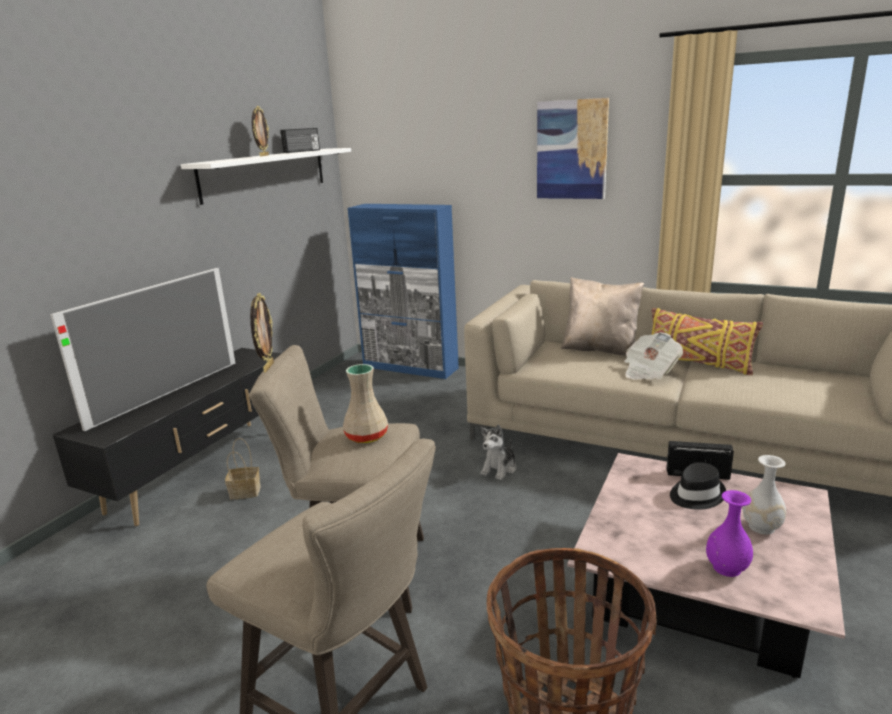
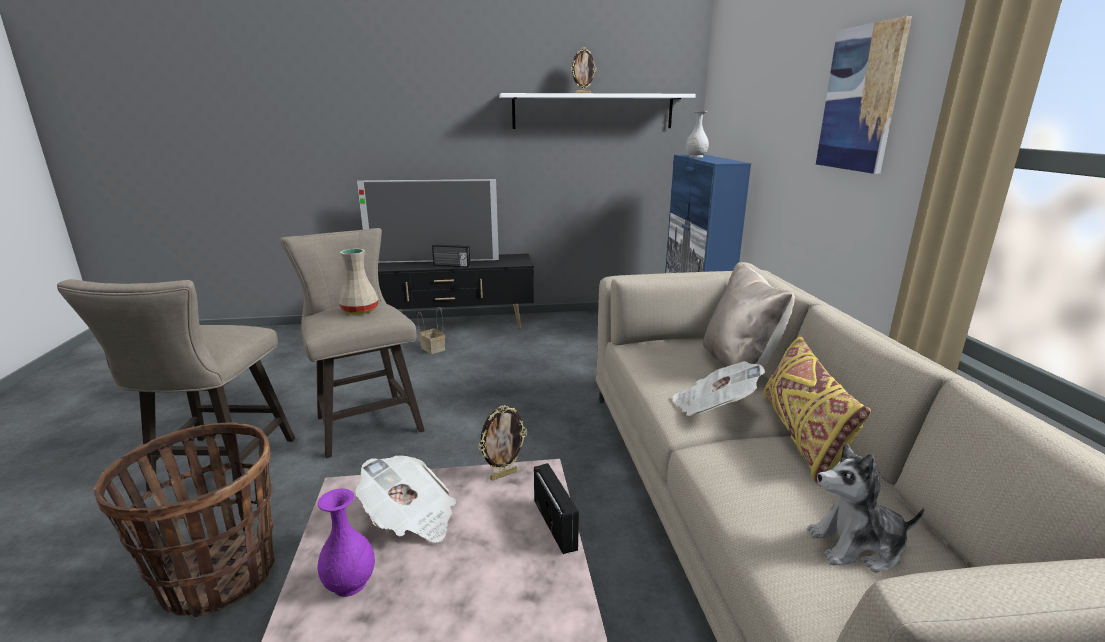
camera: 55 degrees right, 0 degrees up
(267, 367) = (328, 232): picture frame -> picture frame (503, 474)
(302, 151) = (637, 93): radio -> radio (451, 265)
(499, 469) = (562, 432): plush toy -> plush toy (857, 546)
(659, 528) = (410, 518): none -> newspaper
(695, 495) = (502, 532): black hat -> none
(761, 527) = (456, 601): white vase -> white vase (696, 157)

